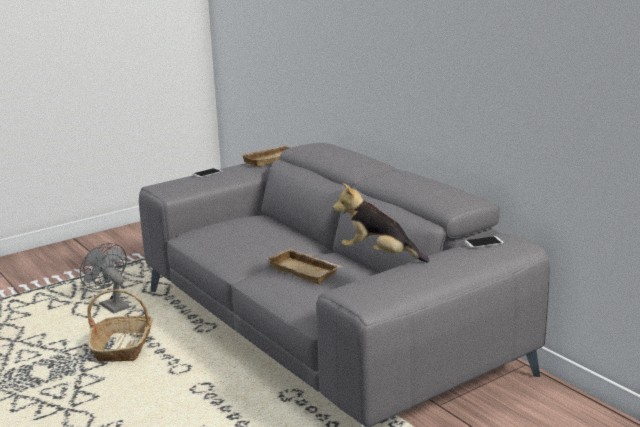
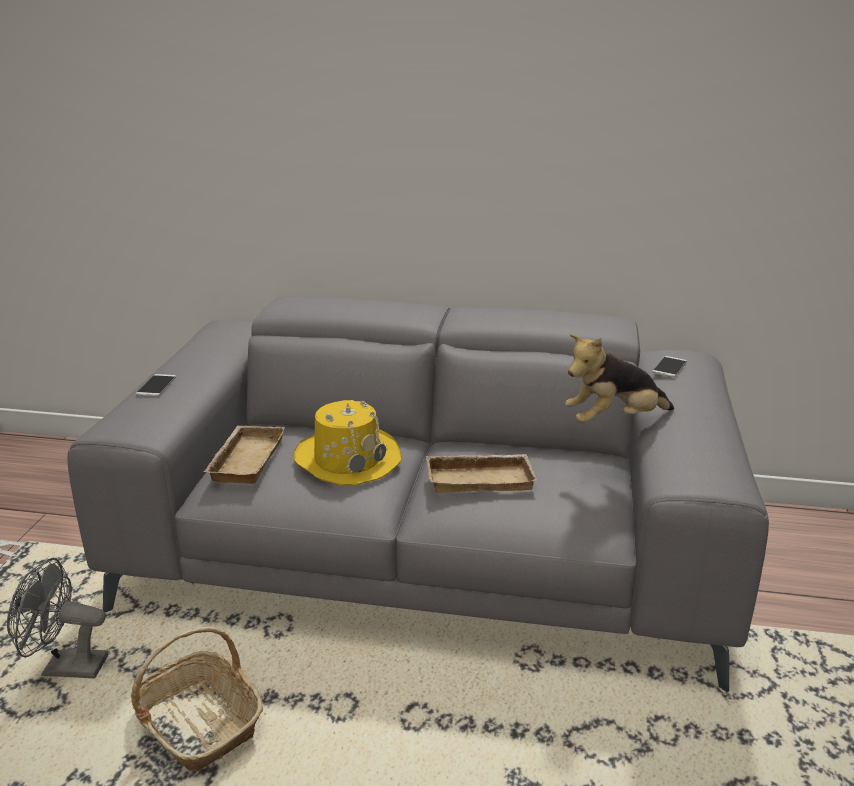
camera: 45 degrees left, 5 degrees up
(263, 240) = (347, 459): none -> yellow hat
(270, 159) = (208, 339): beige tray -> beige tray (245, 459)

